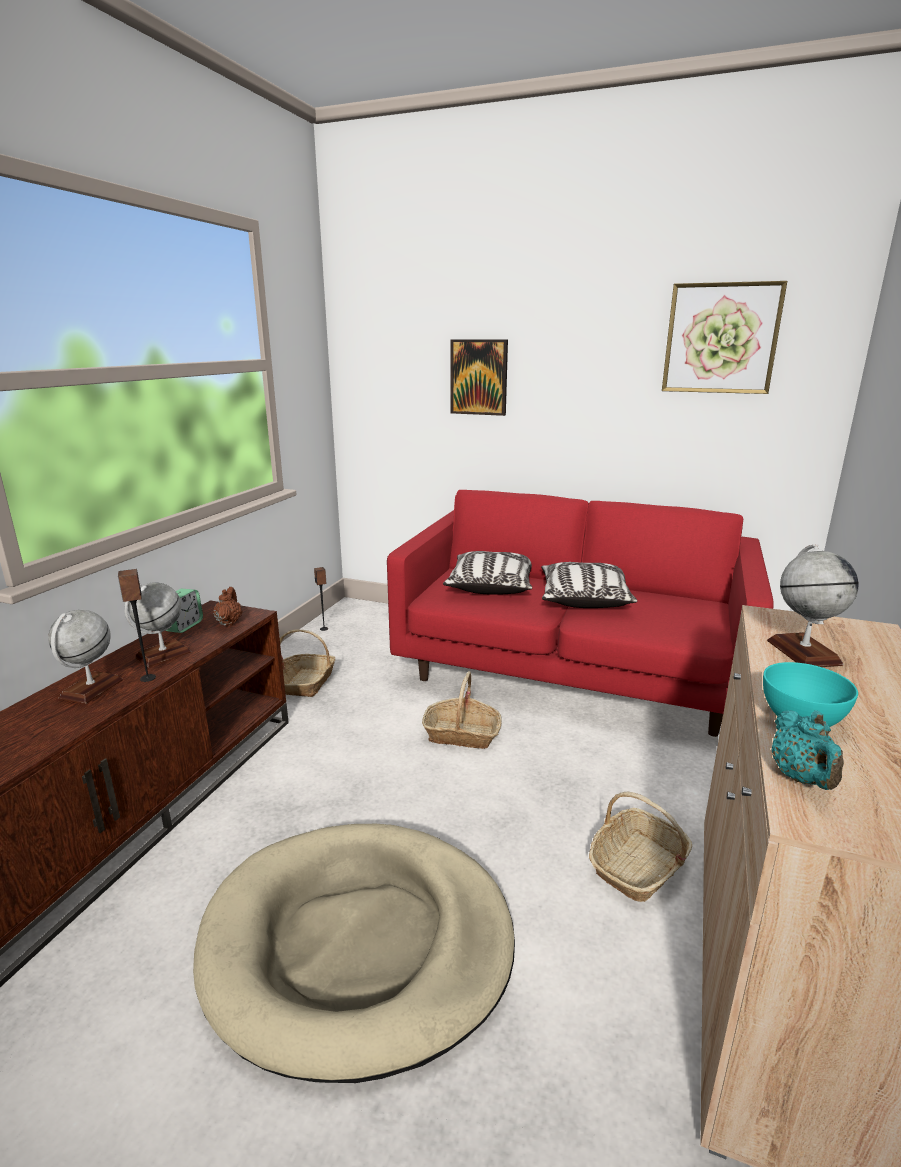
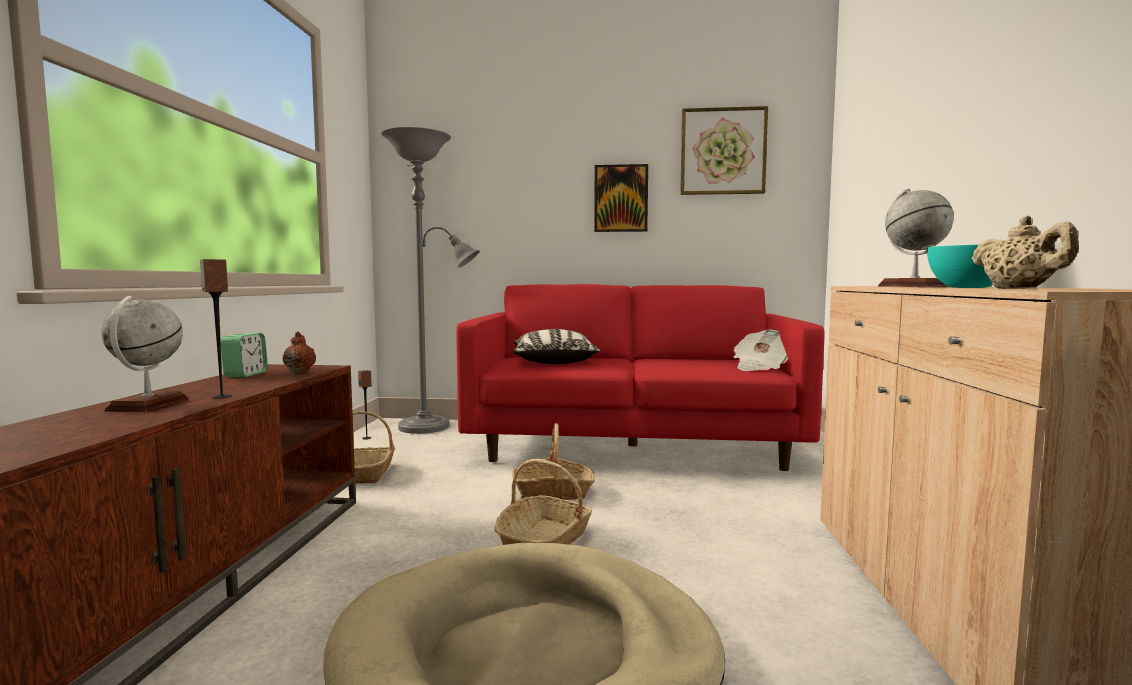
camera: 15 degrees left, 15 degrees down
(163, 654) = (231, 386): globe -> none
(386, 618) = (431, 427): none -> grey floor lamp
(479, 377) = (519, 189): picture -> picture (621, 198)
(583, 599) = (644, 363): pillow -> none
(638, 866) = (783, 558): basket -> basket (544, 540)
(707, 624) = (761, 367): none -> newspaper
(801, 778) = (1020, 289): turquoise teapot -> beige teapot

